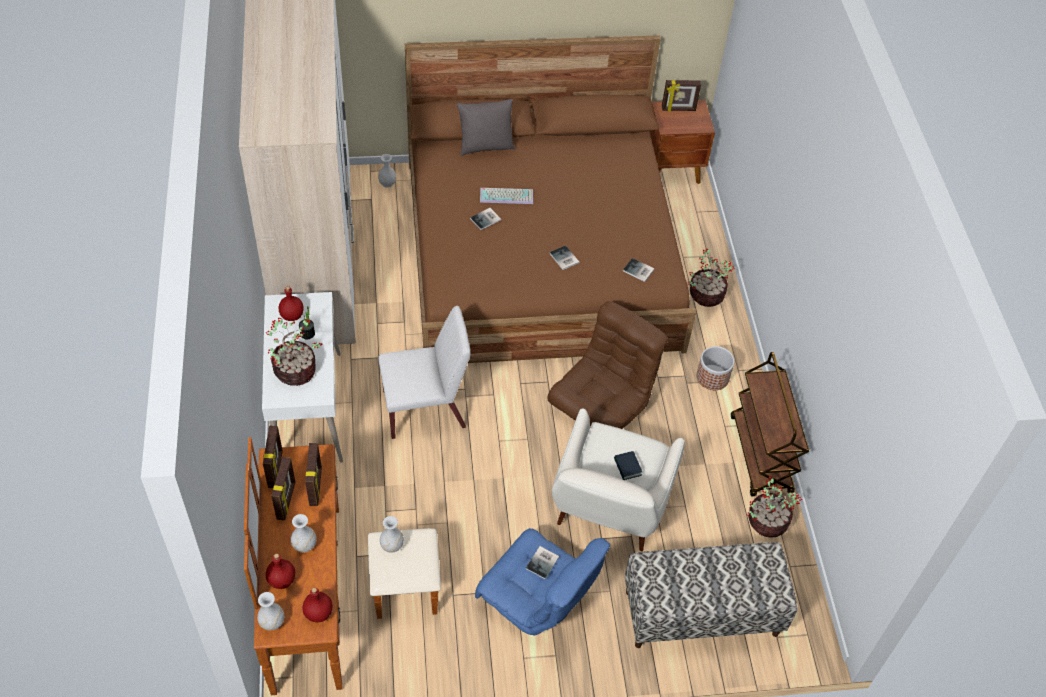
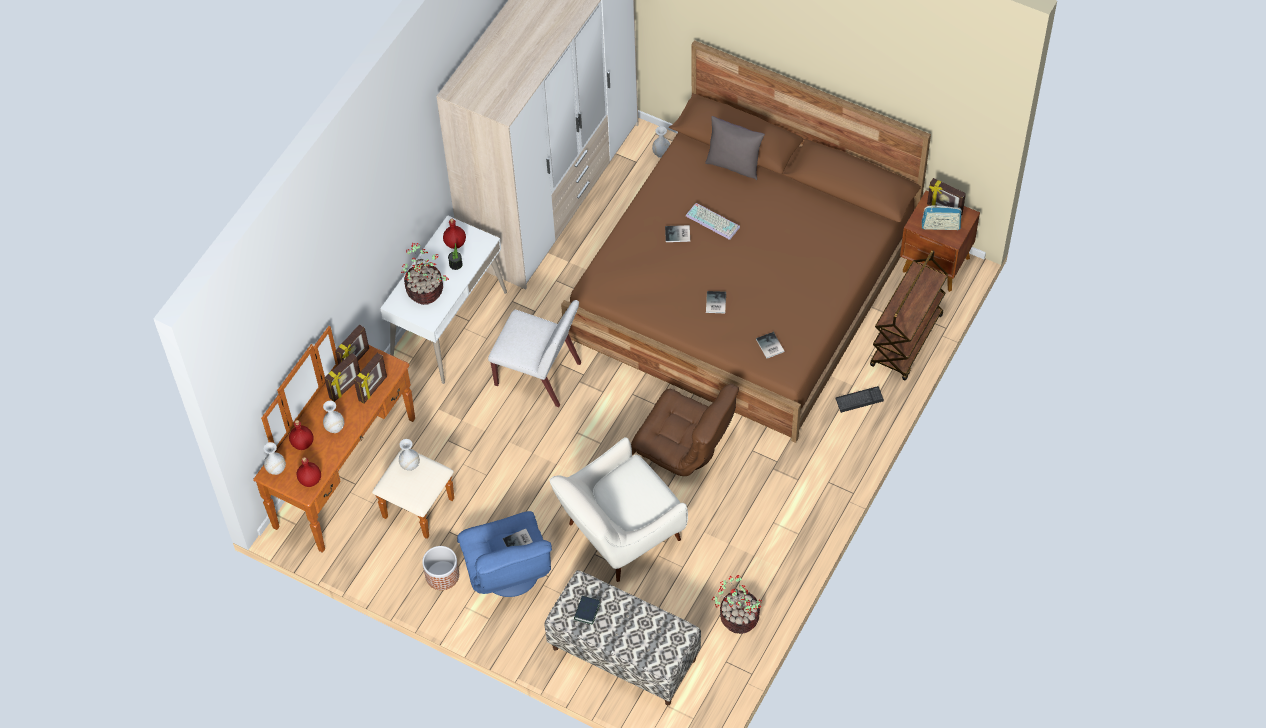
camera: 40 degrees right, 5 degrees up
(602, 405) = (685, 449): brown armchair -> brown armchair turned 45 degrees clockwise
(627, 467) = (629, 504): book -> book (587, 611)
(686, 121) = (940, 226): none -> radio
(705, 295) = (859, 400): potted plant -> keyboard
(712, 377) = (799, 476): planter -> planter (442, 575)
(761, 455) = (782, 563): brown cart -> brown cart (907, 341)

